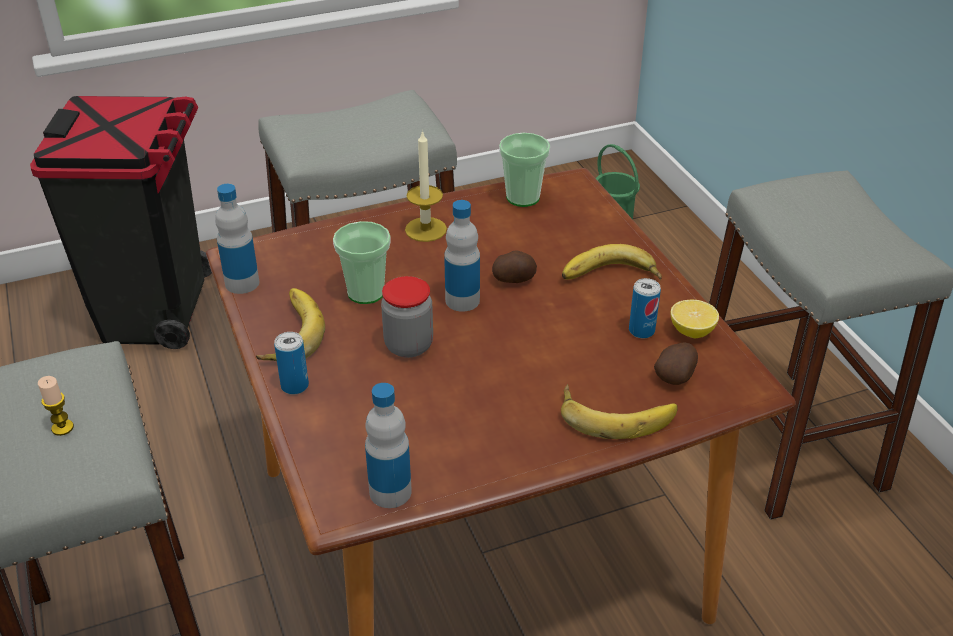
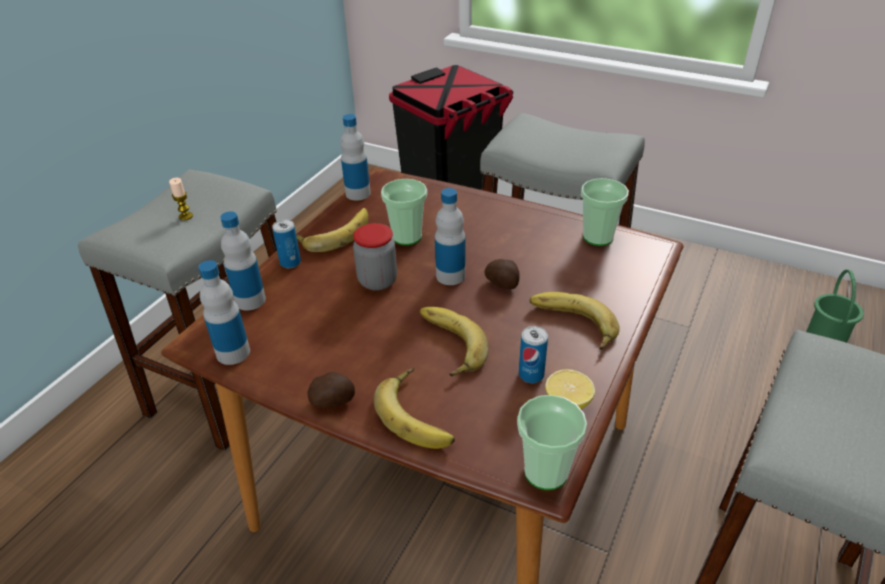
camera: 50 degrees right, 0 degrees up
(319, 443) = (250, 300): none -> bottle
(425, 229) = (501, 221): candle -> none
(552, 354) = (446, 345): none -> banana
(676, 376) = (502, 423): potato -> potato (333, 401)
(748, 383) = (546, 472): none -> cup

